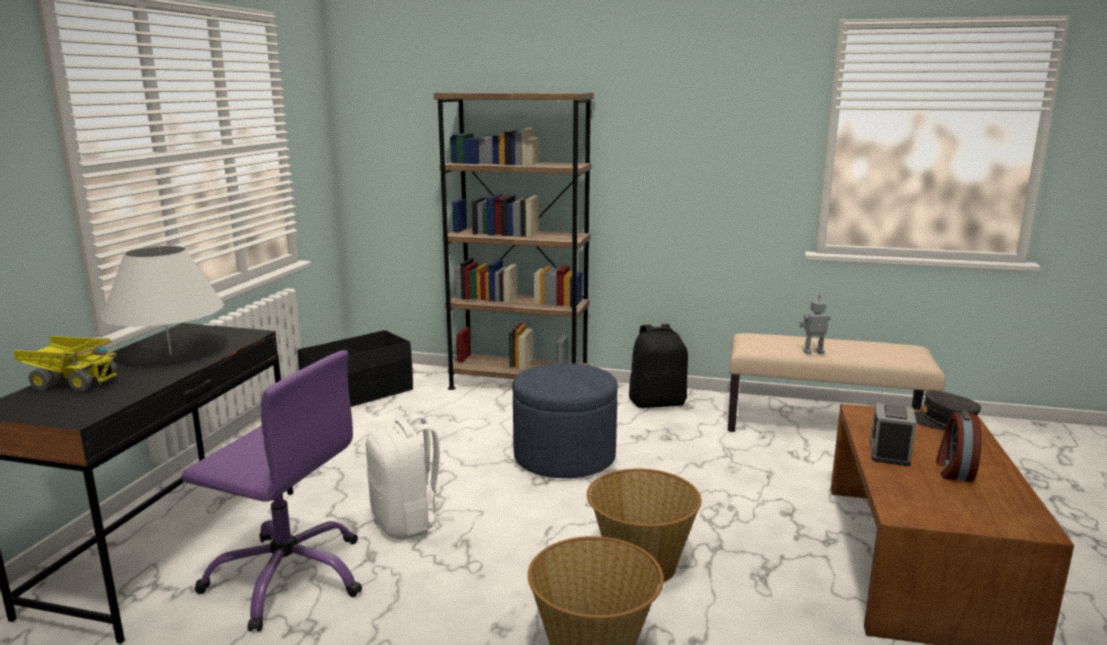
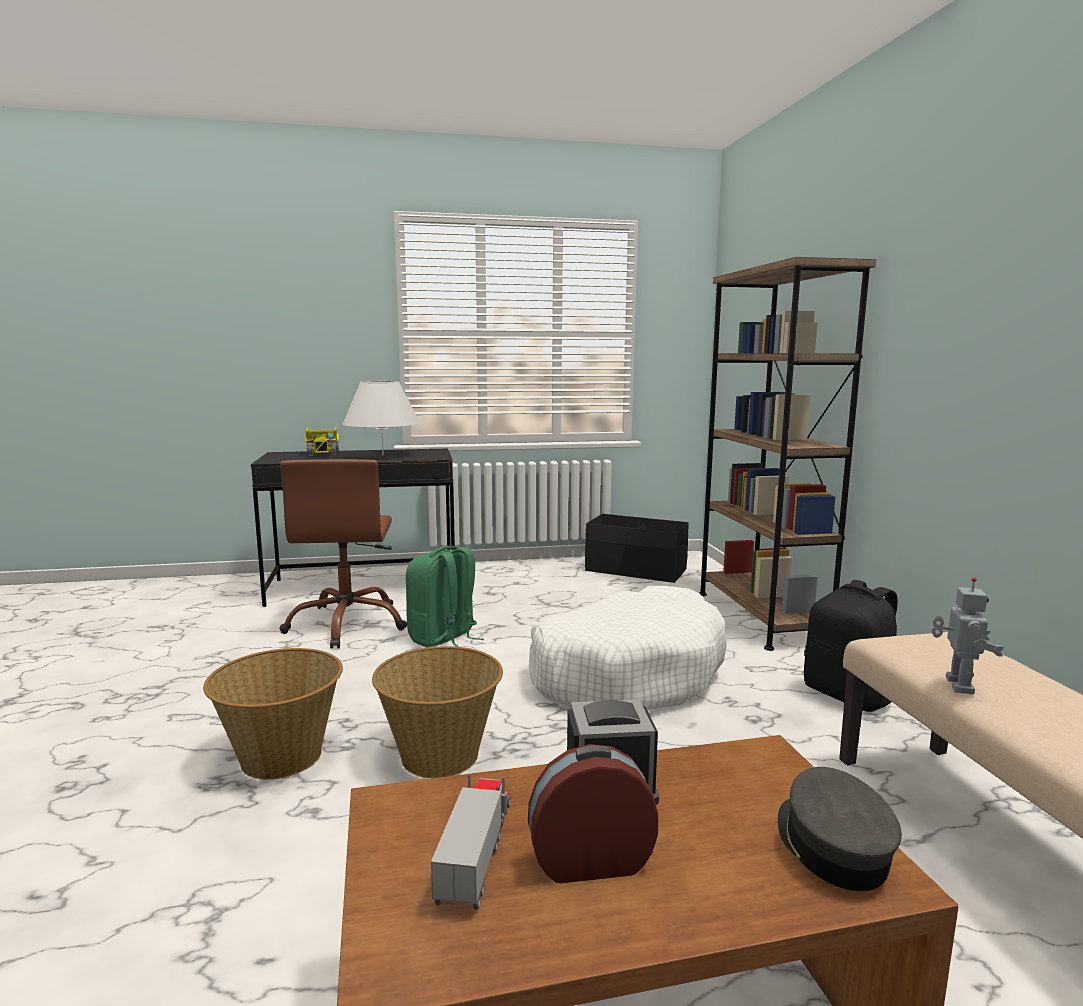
camera: 65 degrees right, 5 degrees down
(288, 577) = (347, 624): purple office chair -> brown office chair
(407, 522) = (444, 638): white backpack -> green backpack
(564, 457) = (627, 672): blue ottoman -> white dog bed
(814, 353) = (956, 685): toy robot -> toy robot turned 45 degrees clockwise
(947, 495) = (477, 849): none -> toy truck

